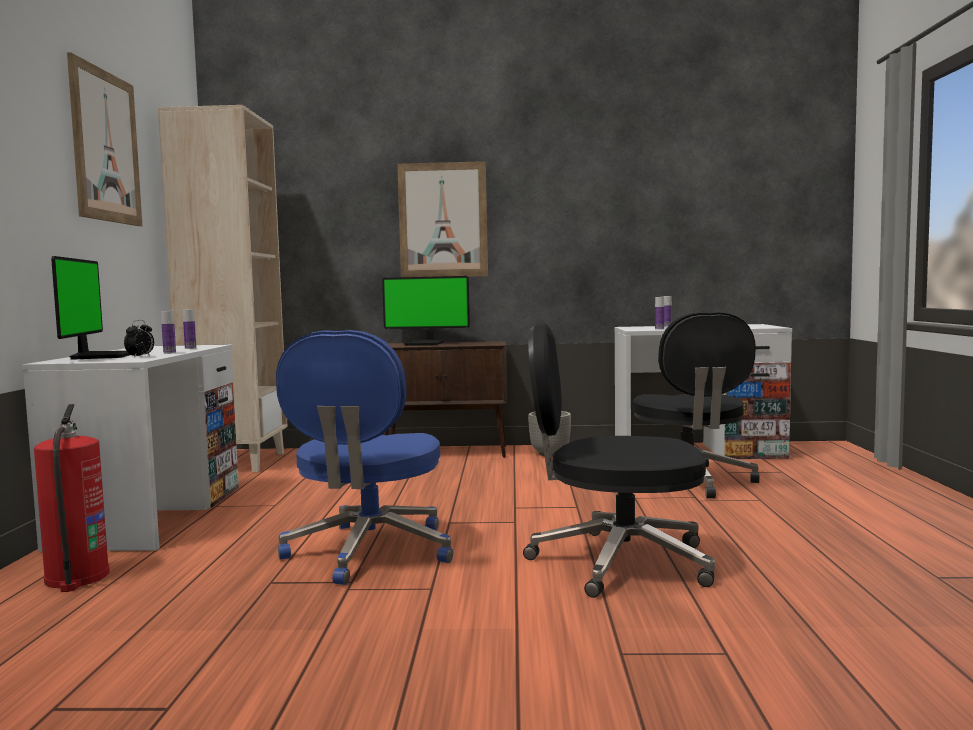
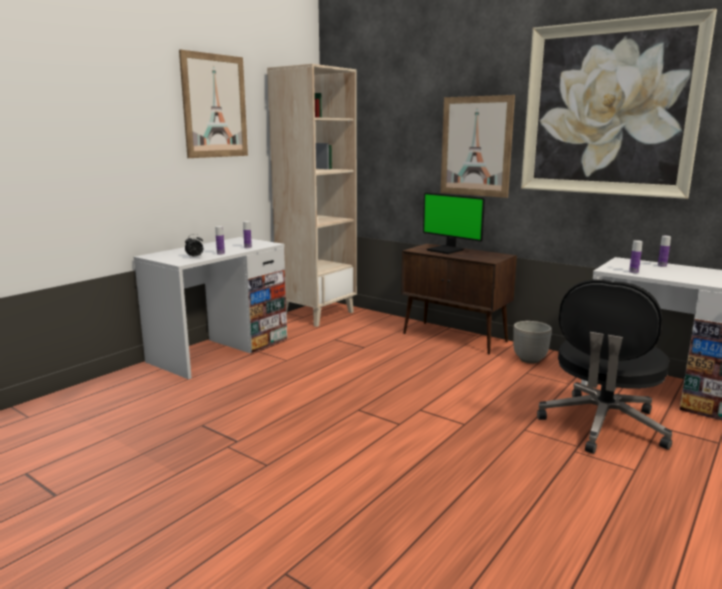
camera: 35 degrees right, 10 degrees up
(76, 578) = (135, 388): fire extinguisher -> none
(99, 356) = (182, 252): monitor -> none
(369, 552) = (278, 420): blue office chair -> none
(588, 177) = (608, 109): none -> picture
(616, 562) = (408, 490): black office chair -> none

